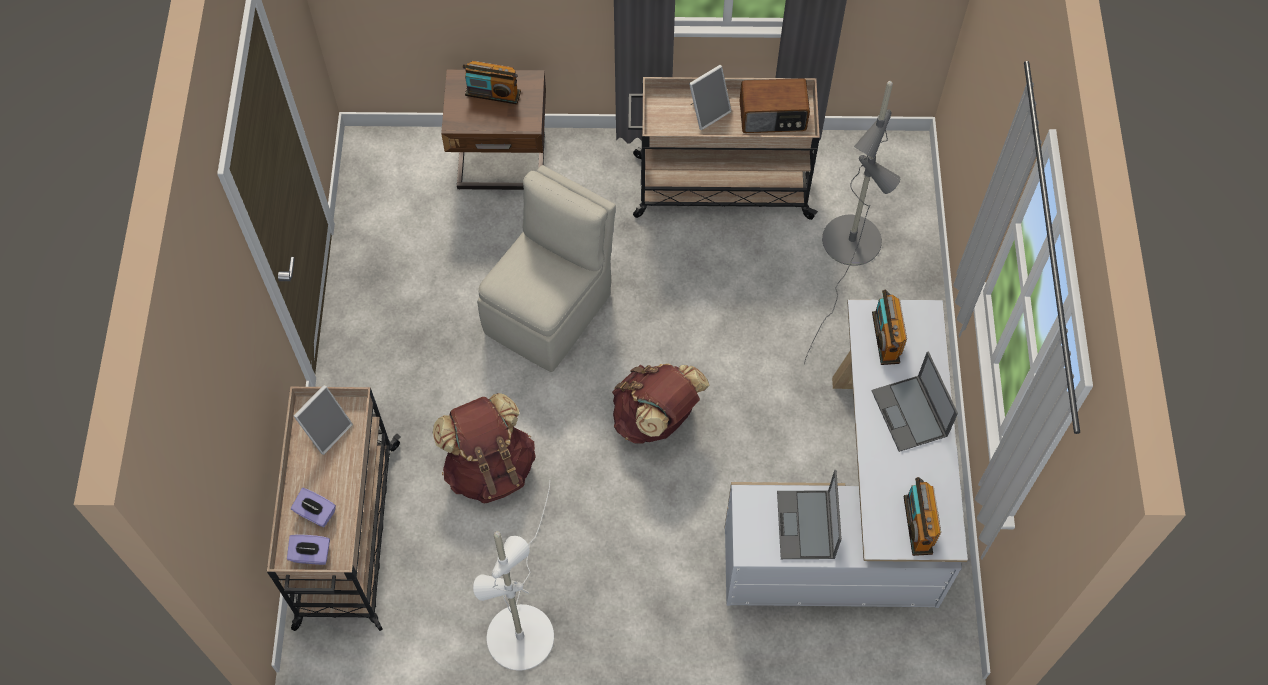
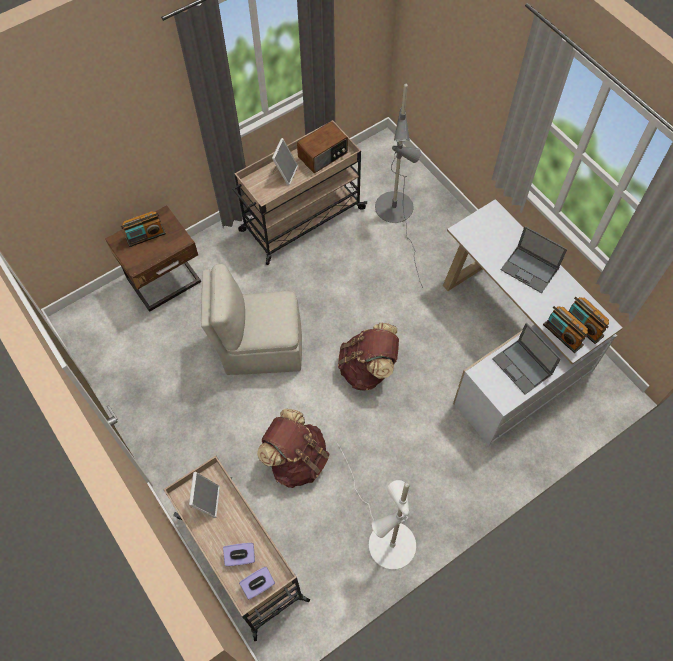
camera: 35 degrees left, 0 degrees up
(550, 310) = (260, 347): beige chair -> beige chair turned 90 degrees counterclockwise
(885, 338) = (483, 237): radio -> radio (562, 335)

